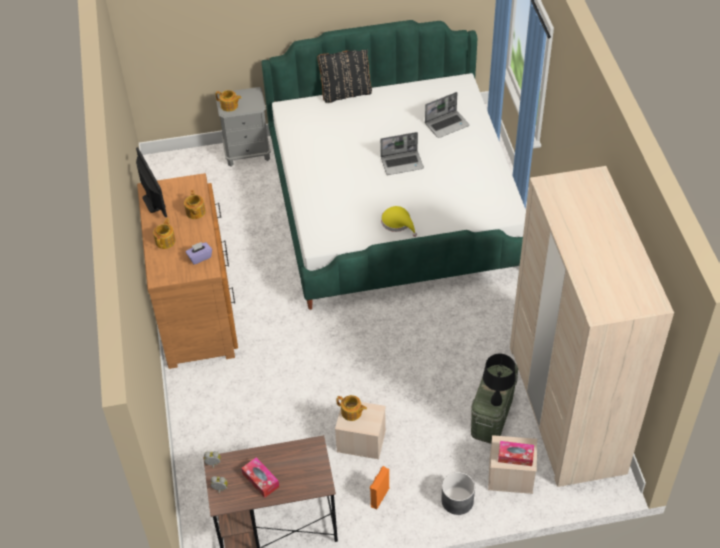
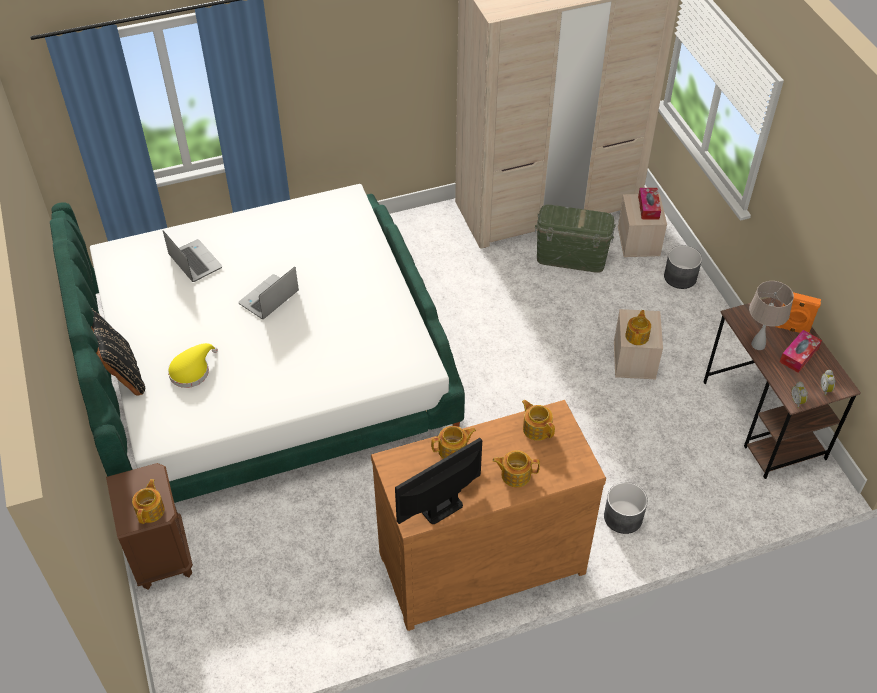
camera: 100 degrees left, 0 degrees up
(200, 257) = (536, 428): purple tissue box -> teapot
(208, 400) = (623, 517): none -> grey planter
(247, 152) = (161, 555): grey nightstand -> brown nightstand
(279, 453) = (758, 344): none -> beige table lamp
(379, 497) = (698, 337): orange speaker -> orange speaker (792, 329)
(398, 223) = (377, 293): yellow hat -> yellow hat (192, 370)
(402, 163) = (269, 299): laptop -> laptop turned 120 degrees counterclockwise
(496, 401) = (596, 216): black table lamp -> none

